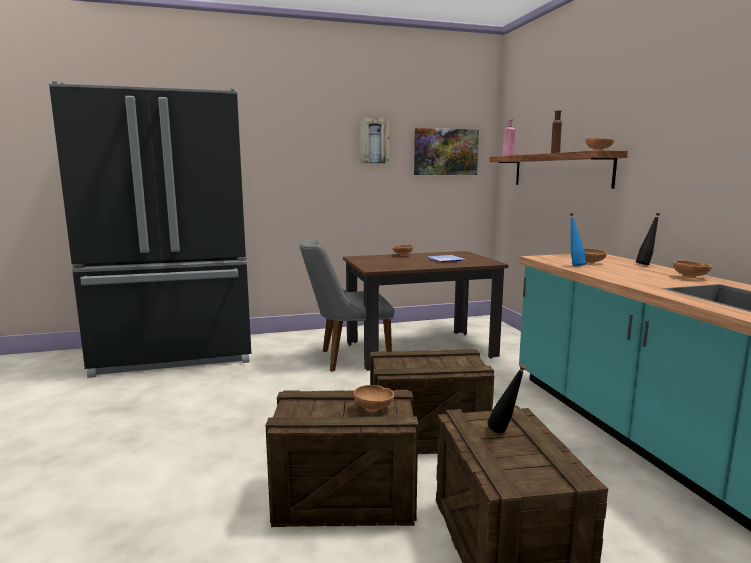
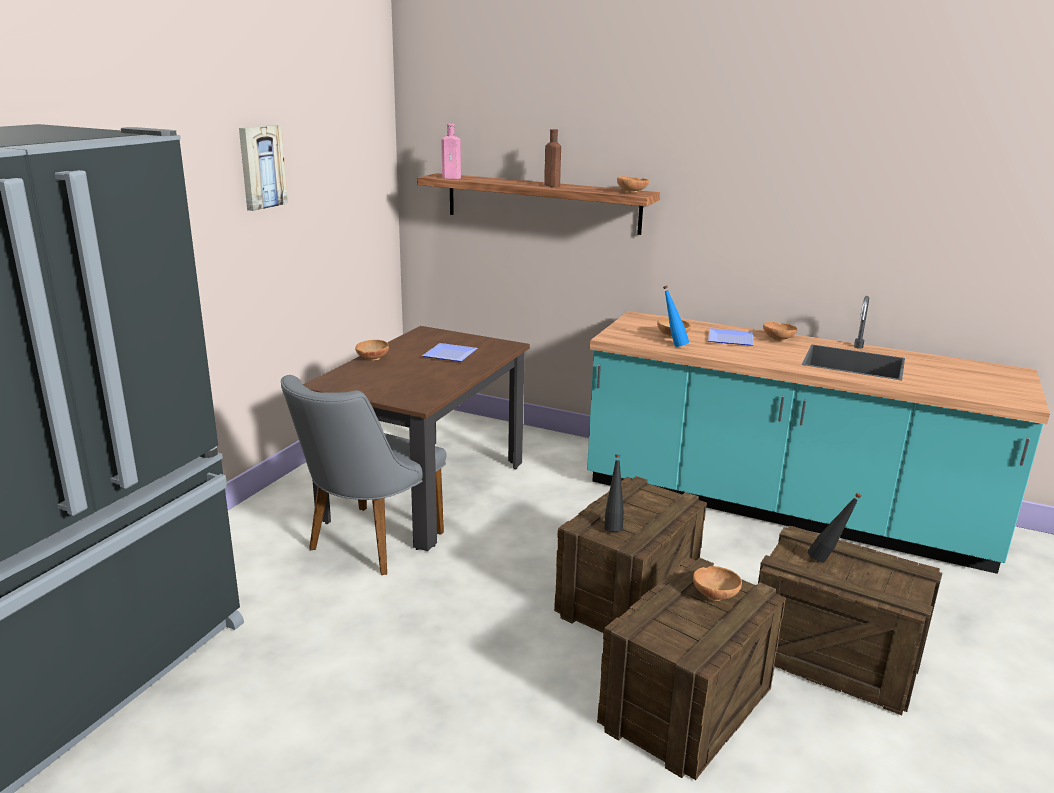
camera: 50 degrees left, 10 degrees up
(445, 152) = (346, 170): picture -> none
(636, 270) = (728, 340): none -> plate
(646, 264) = (709, 325): black bottle -> black bottle (613, 527)

